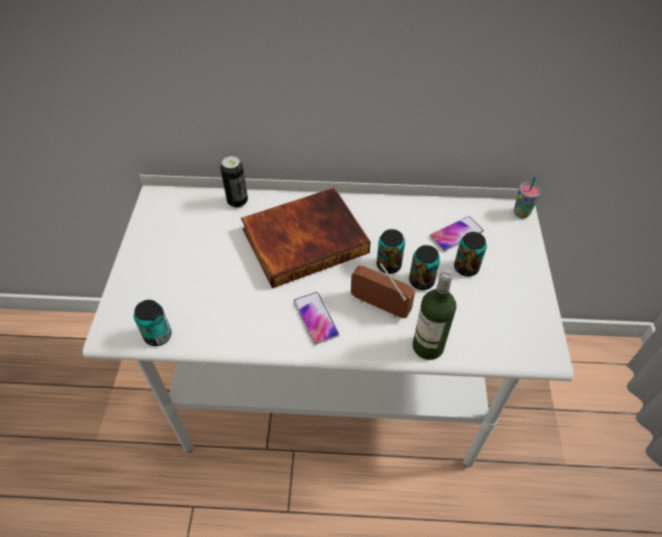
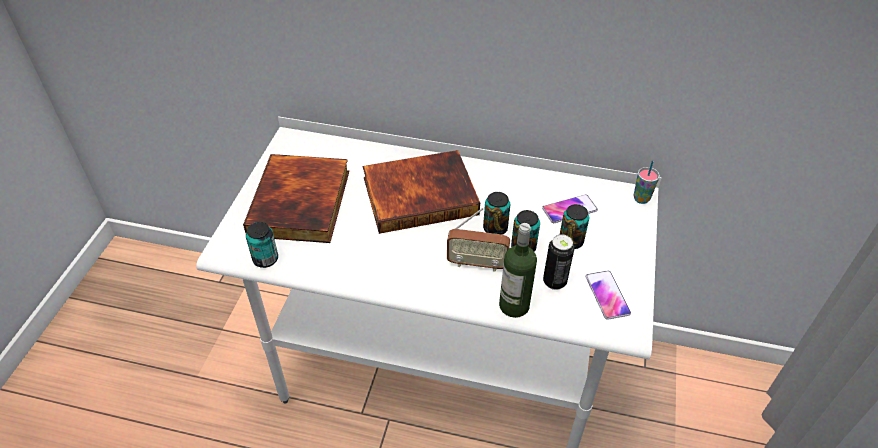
camera: 10 degrees right, 5 degrees down
(184, 266) = (302, 203): none -> book
(237, 201) = (364, 152): can -> can (554, 282)
(315, 318) = (413, 265): phone -> phone (607, 295)
(379, 306) = (477, 263): radio -> radio turned 150 degrees clockwise

